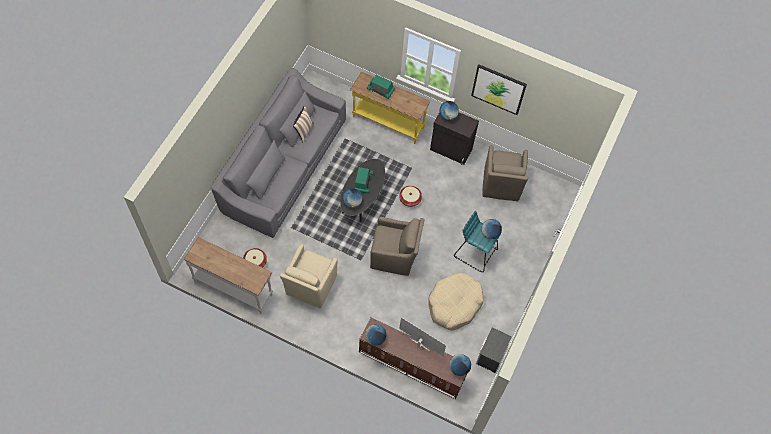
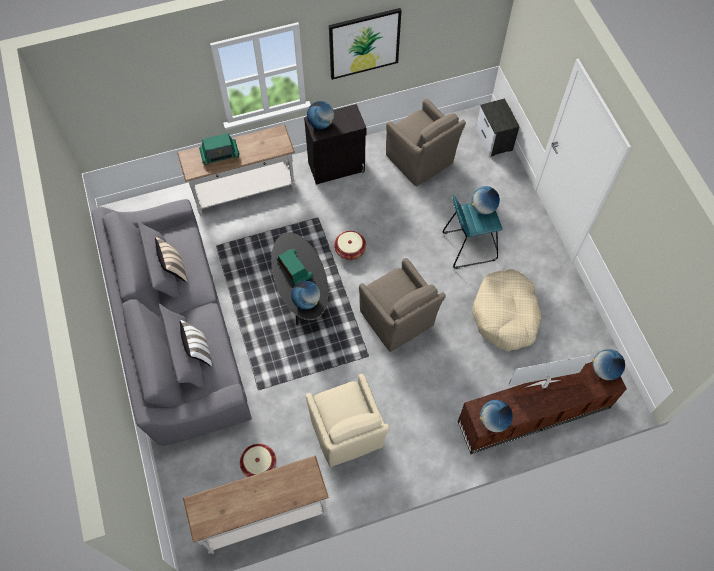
camera: 40 degrees left, 0 degrees up
(274, 180) = (198, 351): none -> white pillow
(388, 123) = (245, 193): yellow console table -> white console table
(394, 256) = (397, 320): brown armchair -> brown armchair turned 90 degrees clockwise
(490, 356) = (592, 333): nightstand -> nightstand (494, 140)

